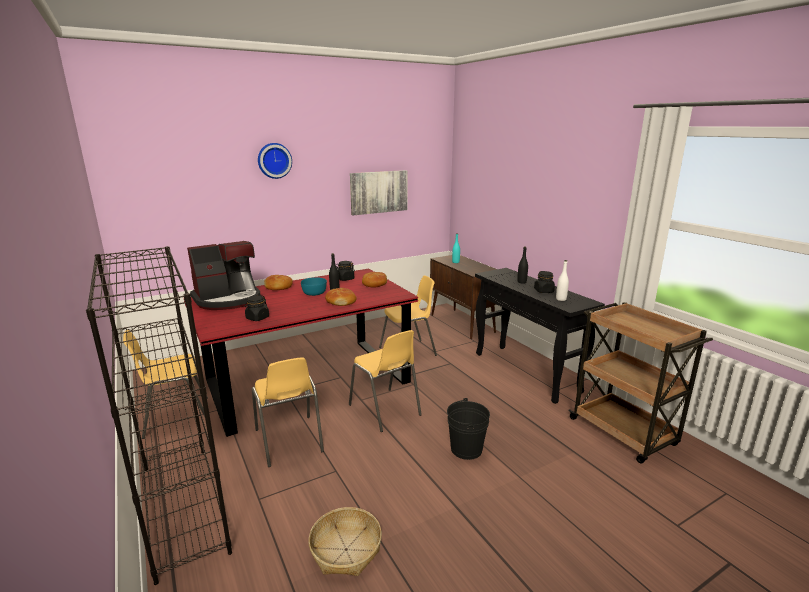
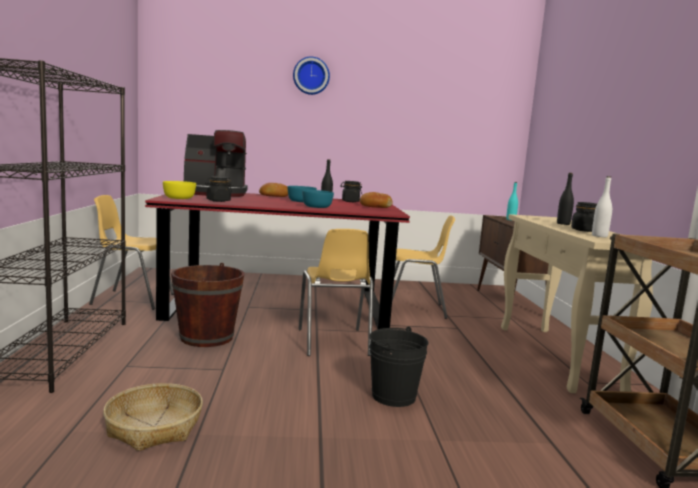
camera: 25 degrees right, 10 degrees down
(219, 323) = (179, 198): none -> yellow bowl
(289, 441) = (206, 337): yellow chair -> brown bucket
(341, 302) = (317, 207): bread -> turquoise bowl
(378, 192) = (428, 127): picture -> none
(526, 372) = (557, 357): black console table -> beige console table

